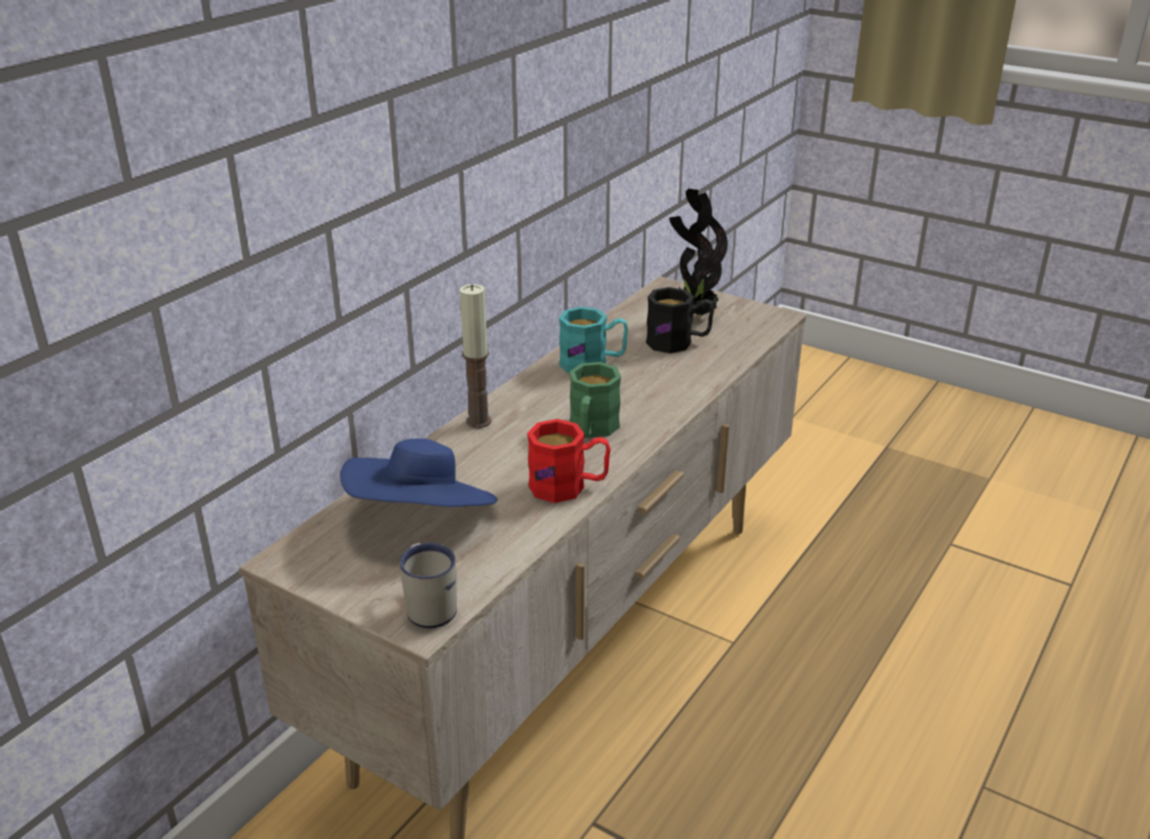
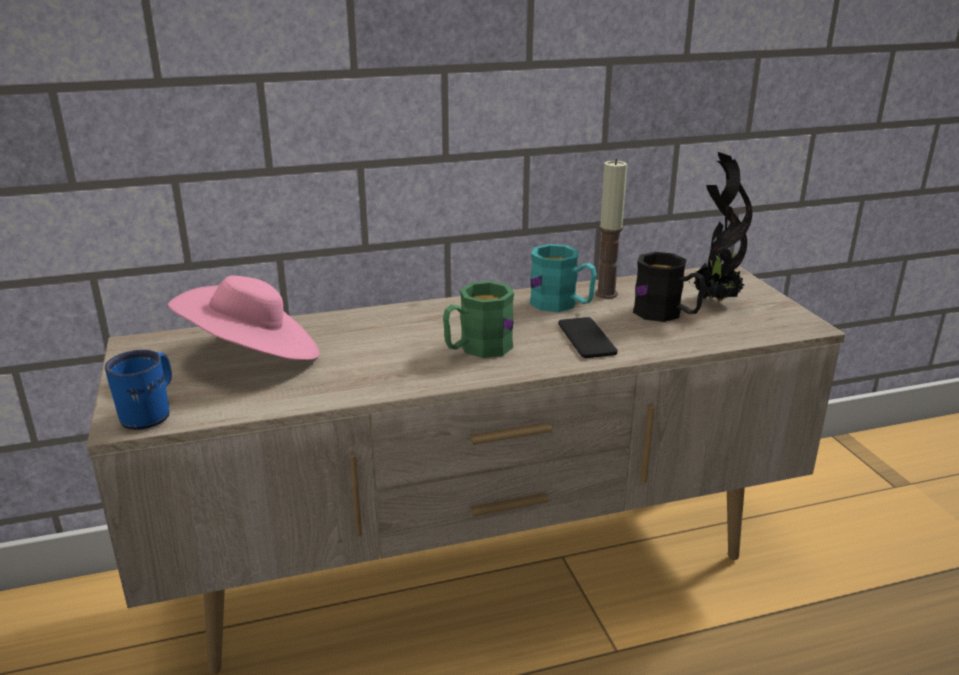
camera: 40 degrees right, 5 degrees down
(423, 519) = (253, 357): blue hat -> pink hat
(429, 606) = (151, 413): white mug -> blue mug
(478, 421) = (404, 311): candle -> candle (606, 293)
(569, 486) = (386, 380): red mug -> none
(655, 387) = (586, 338): none -> phone

